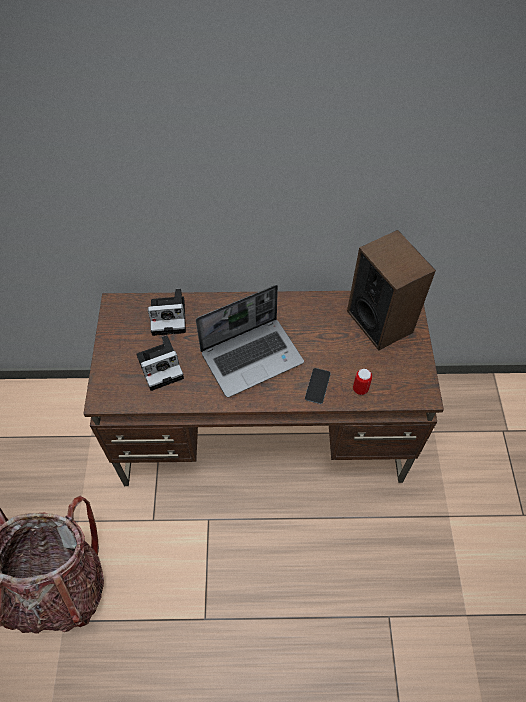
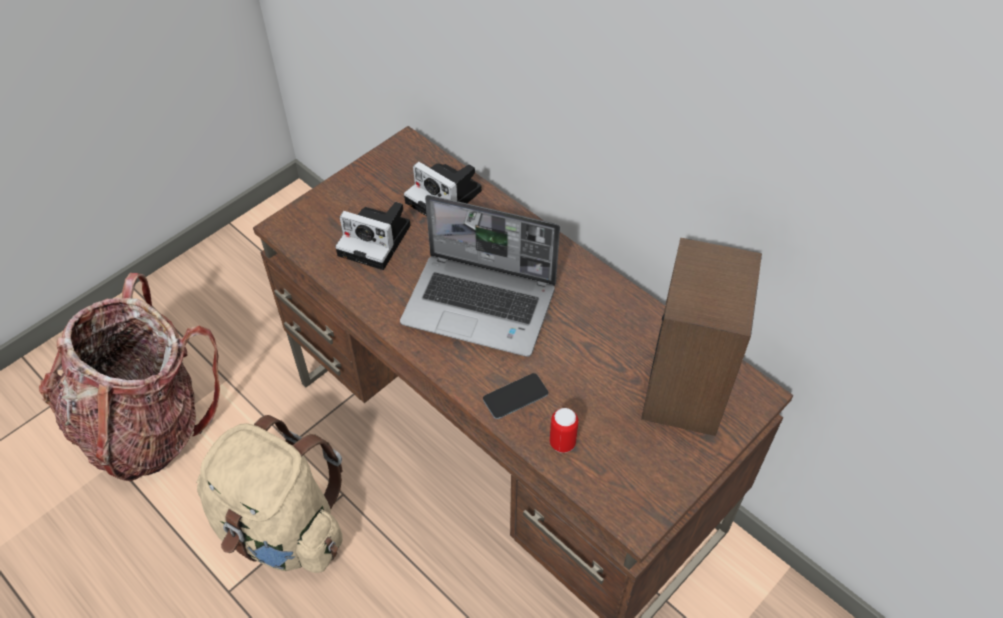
camera: 45 degrees right, 5 degrees down
(196, 564) = (282, 528): none -> beige backpack

